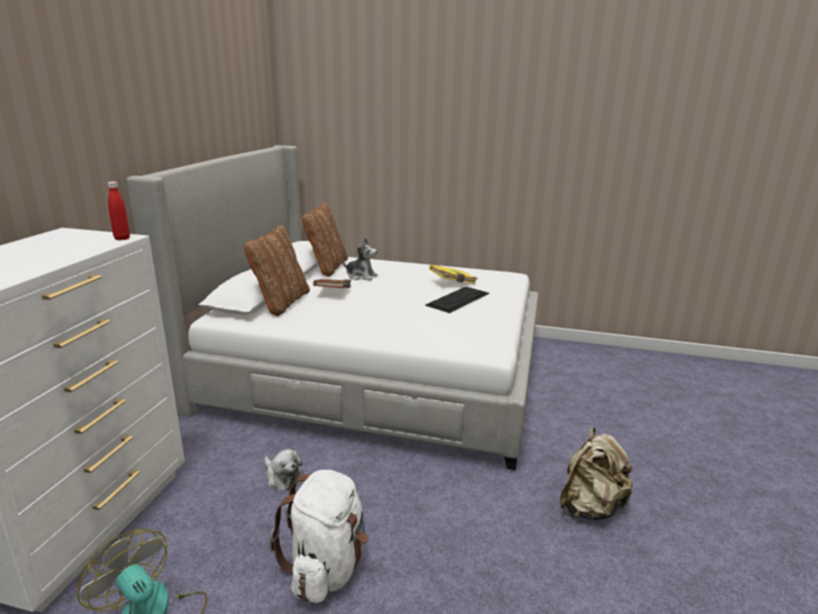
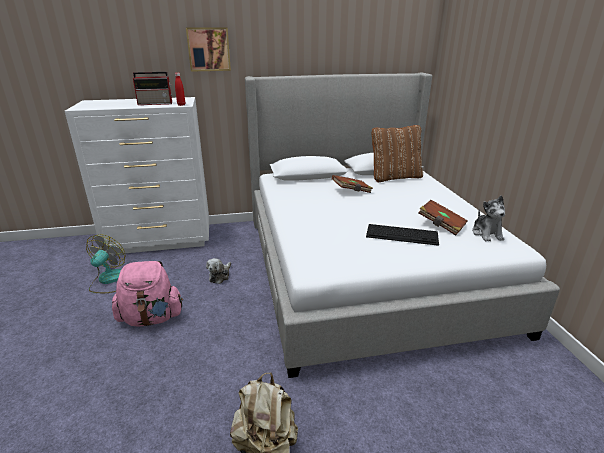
camera: 65 degrees right, 5 degrees up
(65, 249) = (156, 103): none -> radio
(68, 137) = (209, 49): none -> picture
(281, 302) = (313, 183): brown pillow -> none
(327, 568) = (151, 318): white backpack -> pink backpack
(361, 276) = (396, 191): plush toy -> plush toy (487, 234)
(453, 283) = (441, 225): yellow book -> brown book

